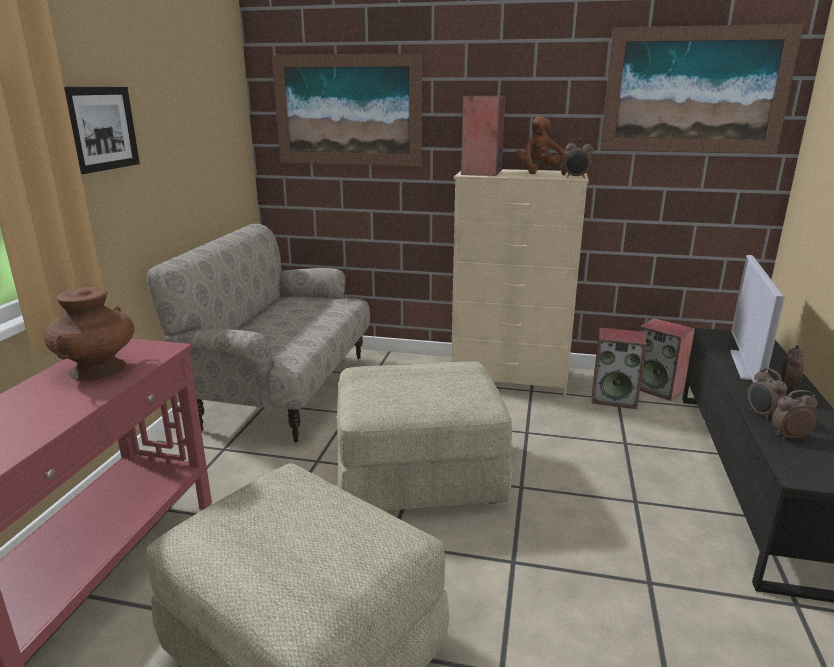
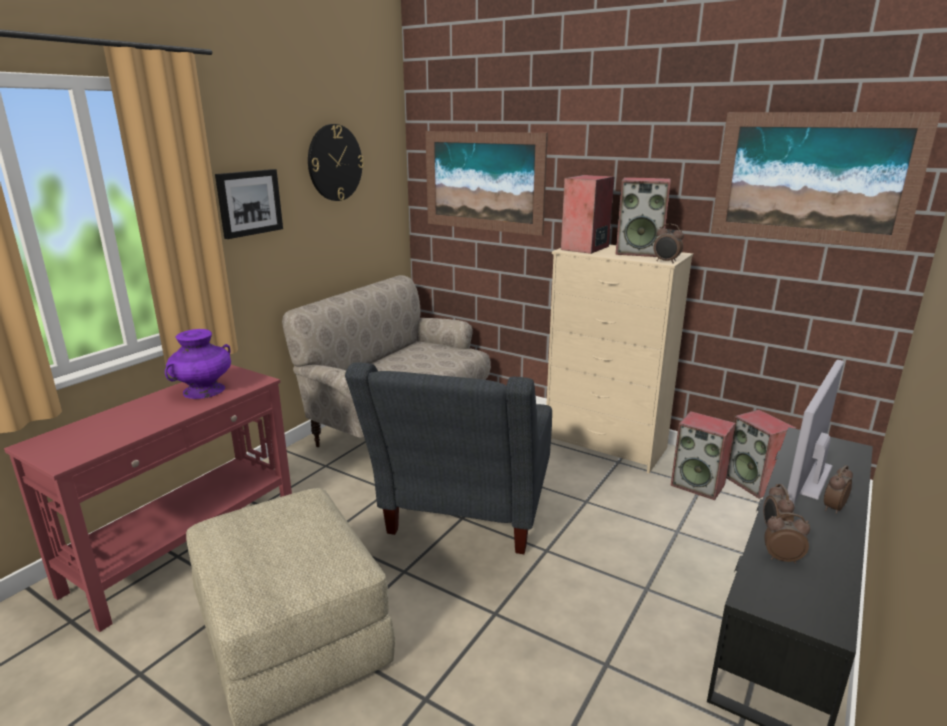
camera: 20 degrees right, 0 degrees up
(98, 369) = (204, 390): brown vase -> purple vase
(183, 86) = (335, 163): none -> wall clock
(418, 475) = (463, 520): beige ottoman -> grey armchair
(539, 172) = (640, 252): brown plush toy -> speaker

